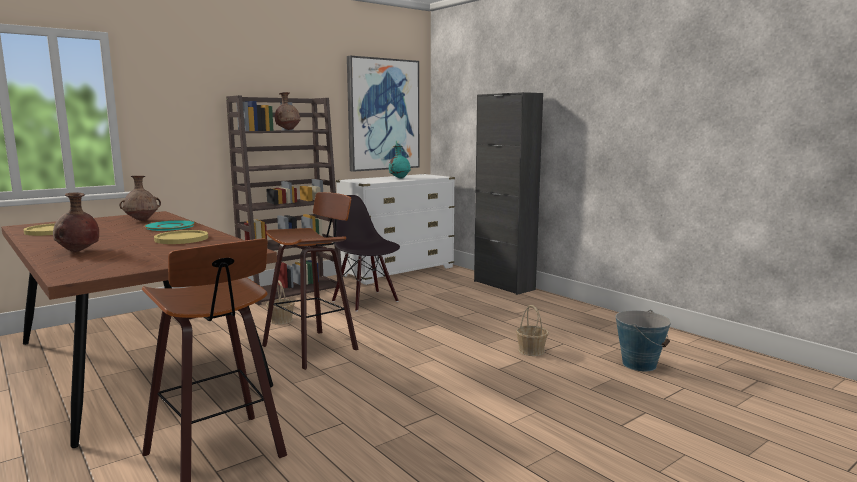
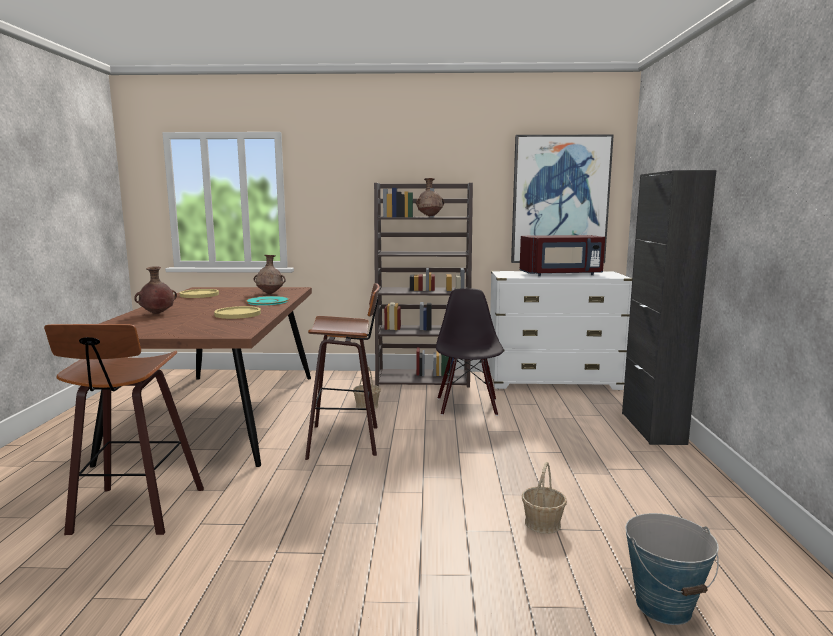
camera: 40 degrees right, 0 degrees up
(399, 178) = (561, 274): turquoise vase -> red microwave

